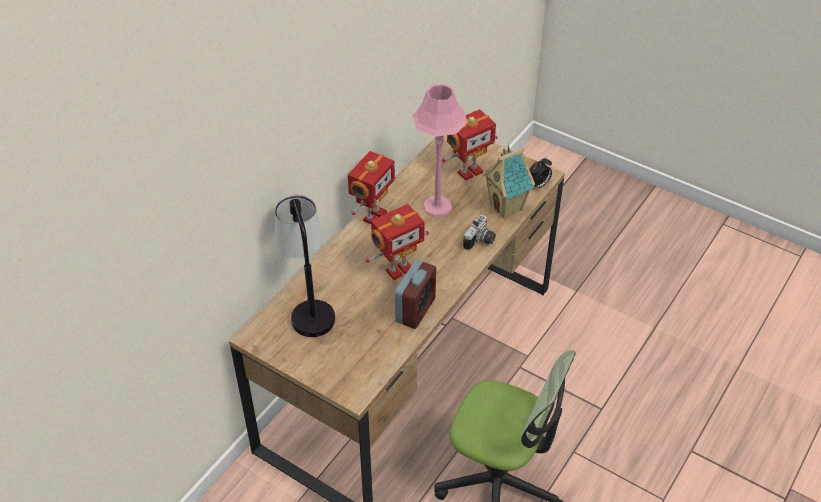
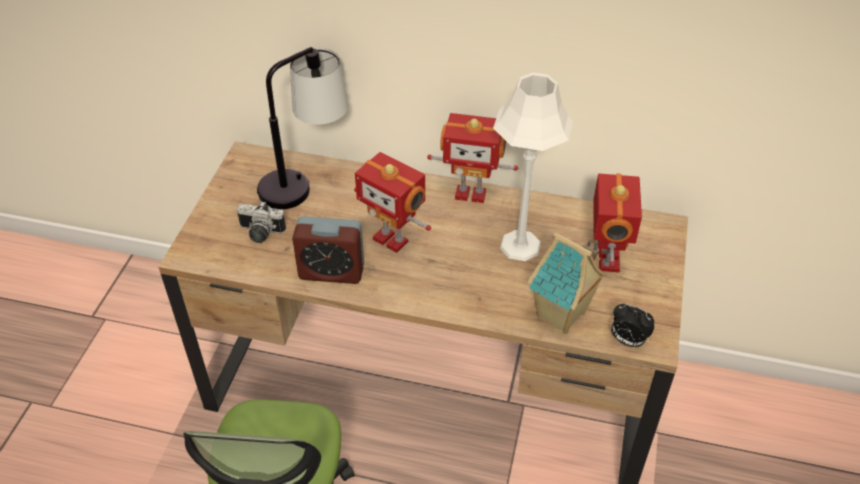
camera: 70 degrees right, 0 degrees up
(437, 207) = (520, 245): pink table lamp -> white table lamp
(469, 171) = (606, 260): toy robot -> toy robot turned 120 degrees counterclockwise
(480, 241) = (479, 304): camera -> camera (260, 233)

